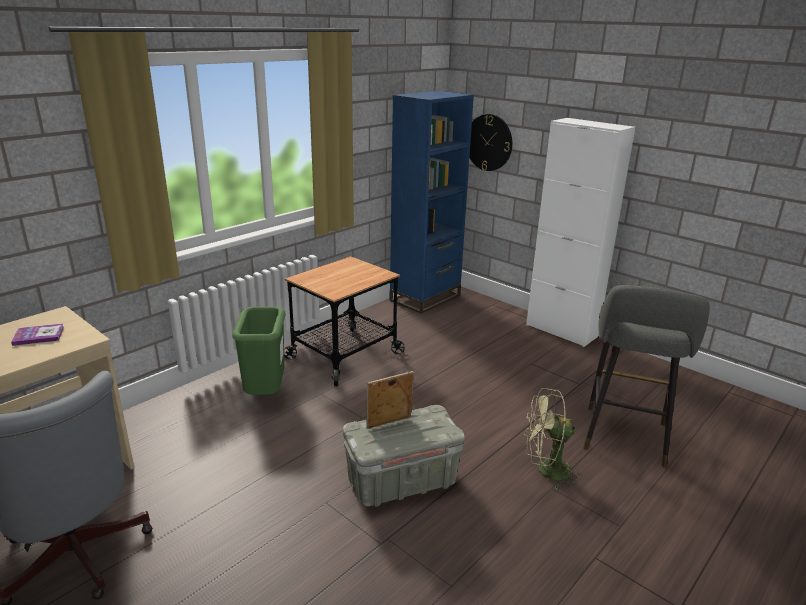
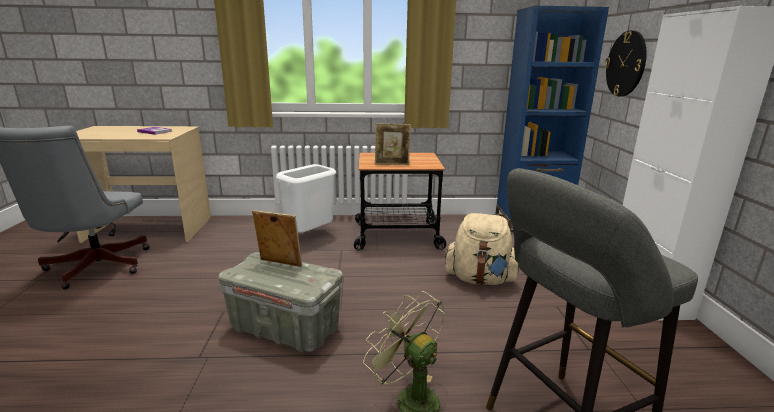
camera: 45 degrees right, 5 degrees down
(265, 394) = (309, 236): green trash can -> white trash can
(350, 284) = (392, 164): none -> picture frame
(463, 366) = (480, 279): none -> beige backpack

